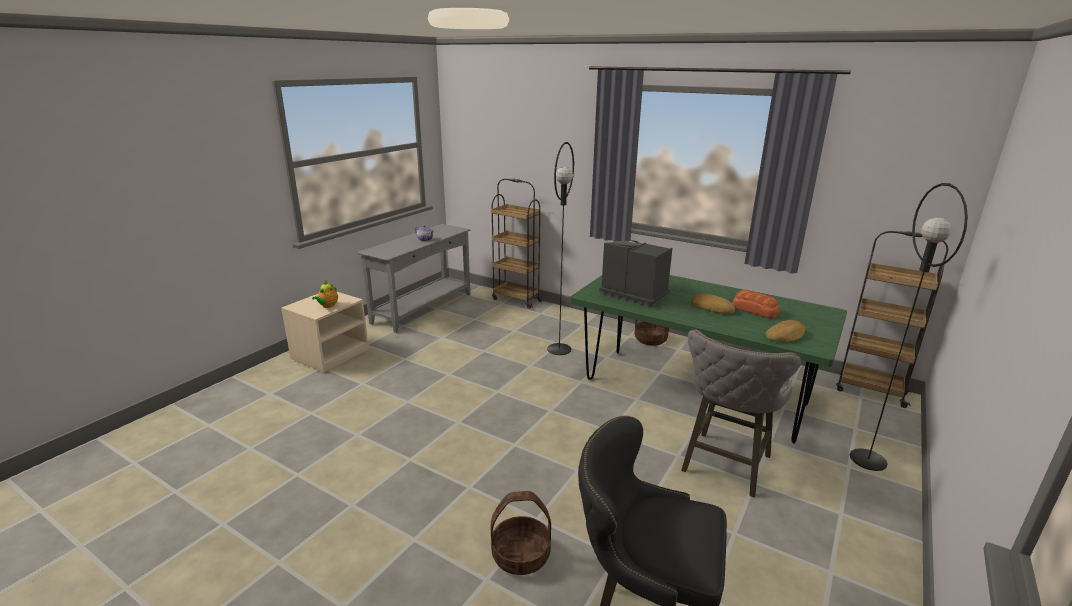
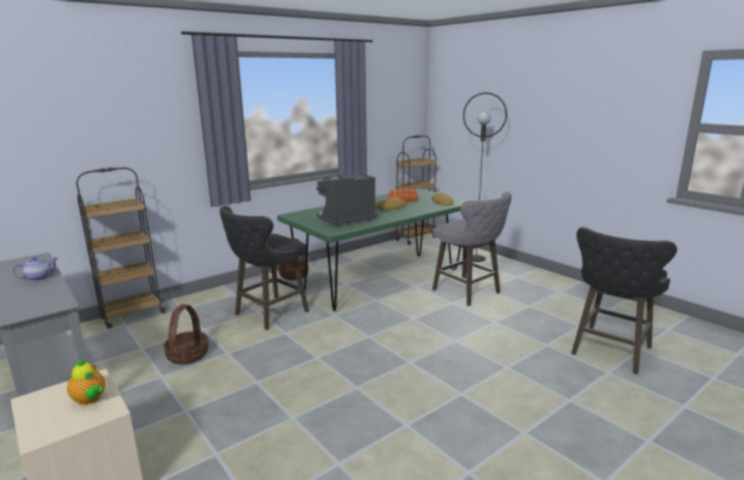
camera: 70 degrees left, 5 degrees down
(520, 555) = (545, 381): basket -> basket (188, 355)
(559, 349) = (268, 314): black floor lamp -> black stool

